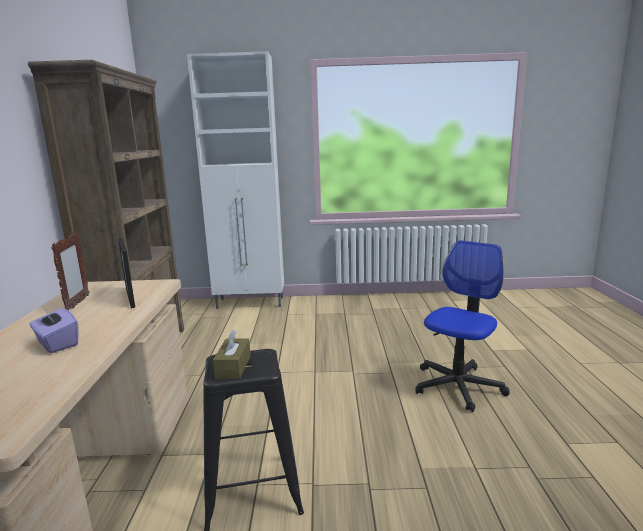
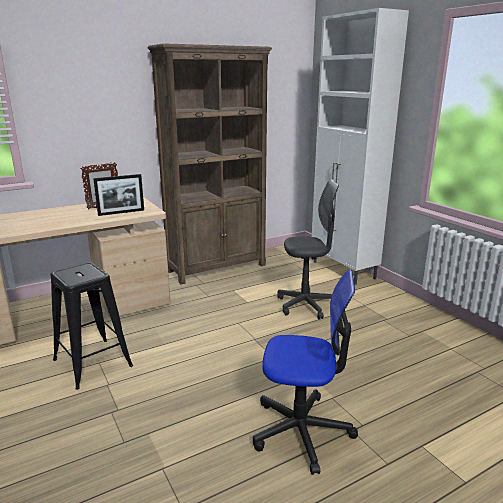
camera: 60 degrees right, 5 degrees up
(57, 344) = (44, 220): purple tissue box -> none
(130, 297) = (121, 212): picture frame -> picture frame turned 150 degrees counterclockwise
(233, 367) = (75, 272): brown tissue box -> none
(286, 334) = (305, 305): none -> grey office chair

